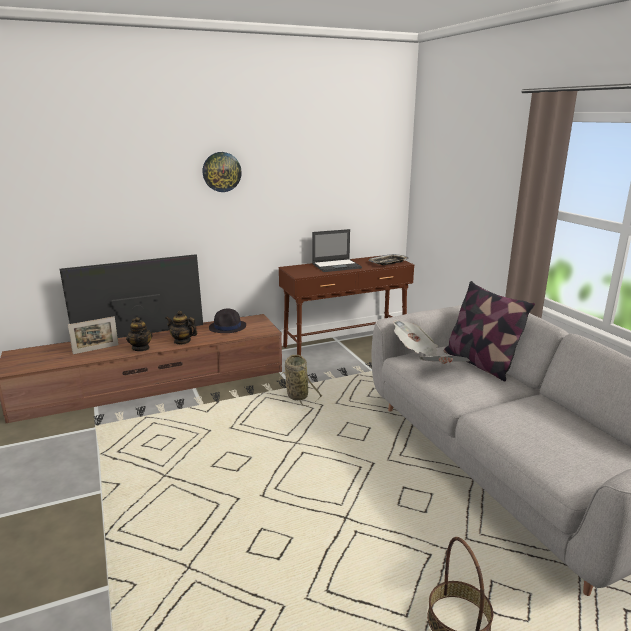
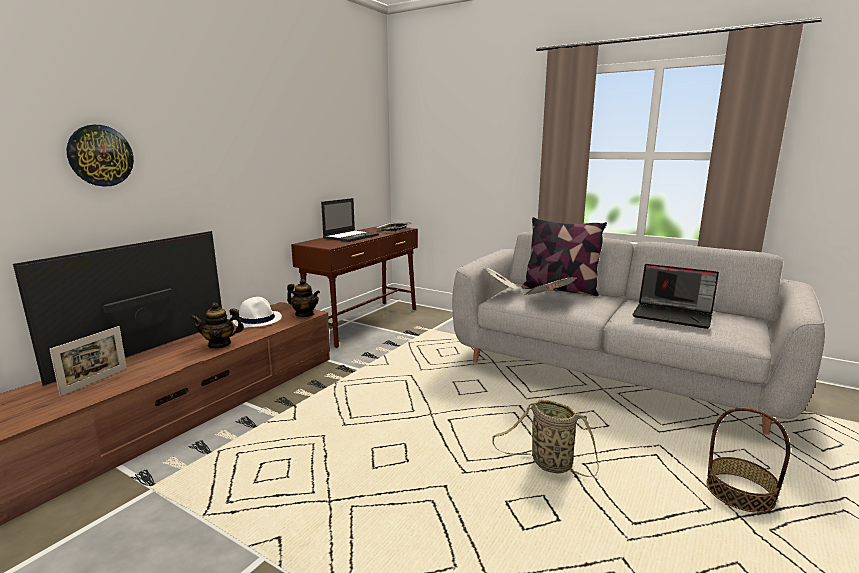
camera: 35 degrees left, 5 degrees down
(141, 348) = (169, 363): teapot -> teapot (304, 314)
(221, 172) = (225, 127): wall clock -> wall clock (100, 155)
(228, 327) = (258, 320): black hat -> white hat
(296, 395) = (373, 374): basket -> basket (548, 464)
(540, 427) = (673, 315): none -> laptop

